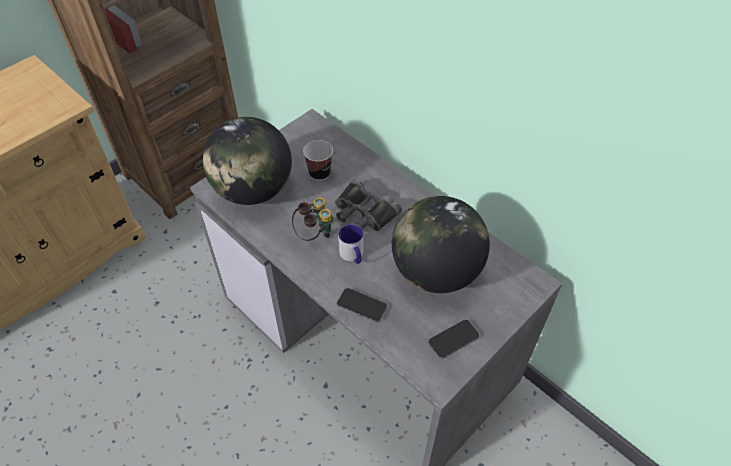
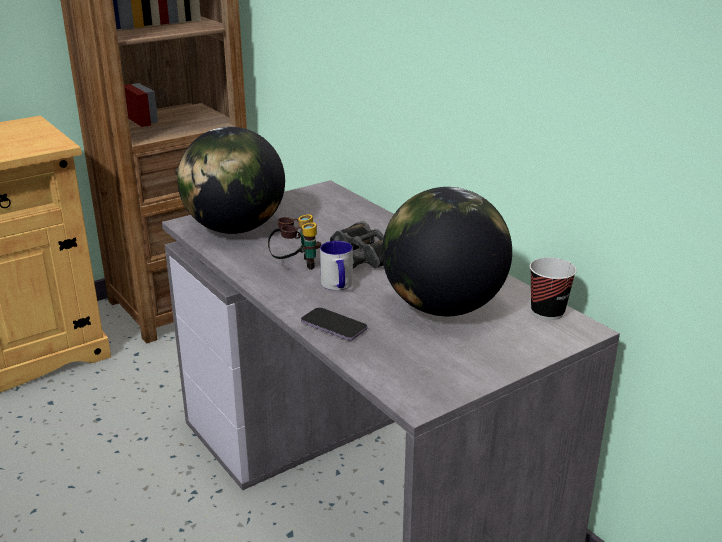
camera: 10 degrees right, 25 degrees down
(319, 173) = (321, 223): cup -> cup (547, 312)
(453, 340) = (450, 366): phone -> none

